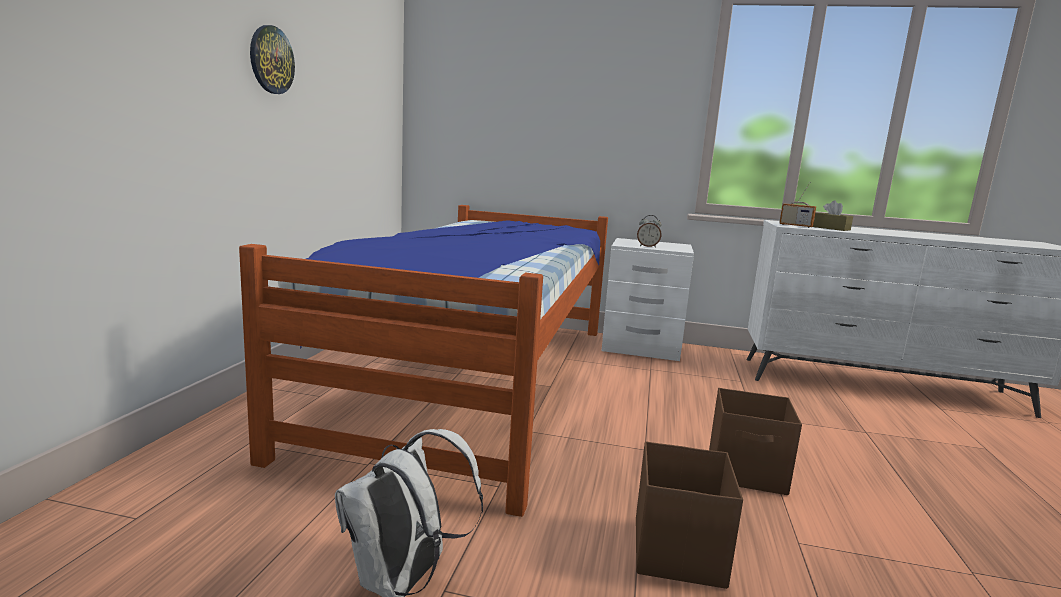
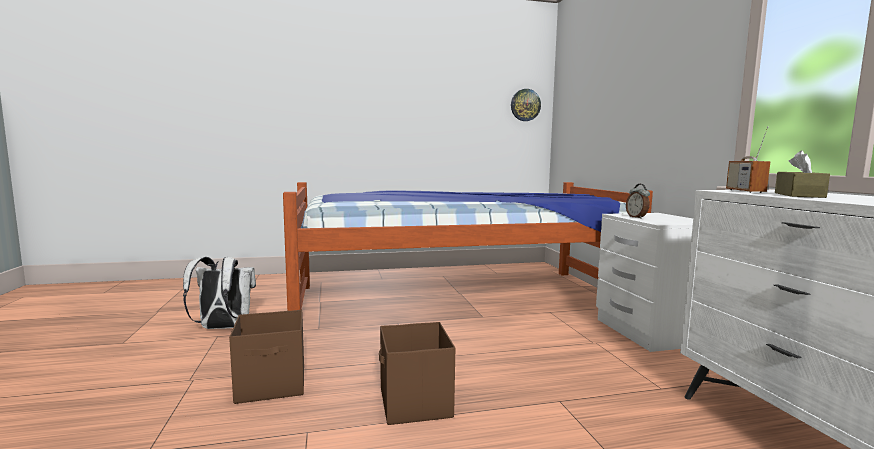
camera: 65 degrees right, 5 degrees down
(271, 60) = (400, 97): wall clock -> wall clock (525, 105)

